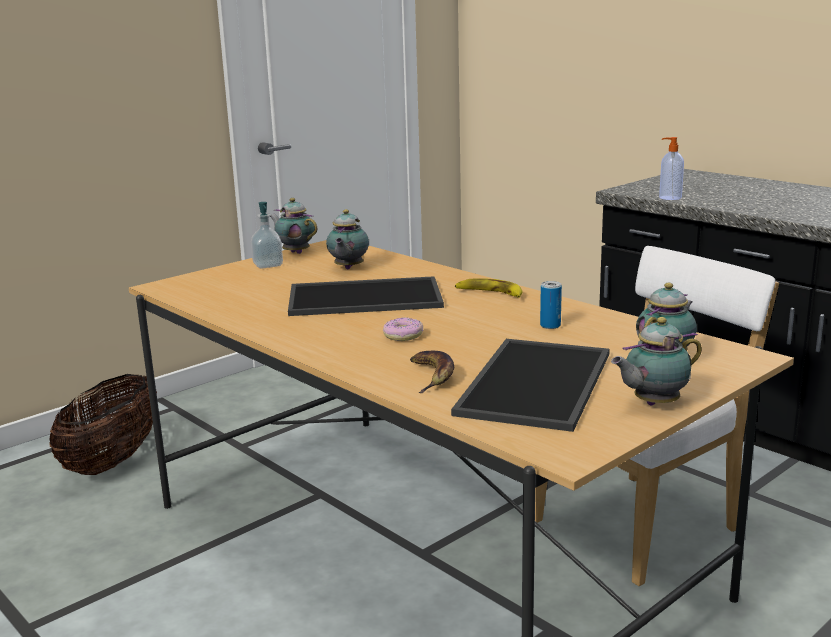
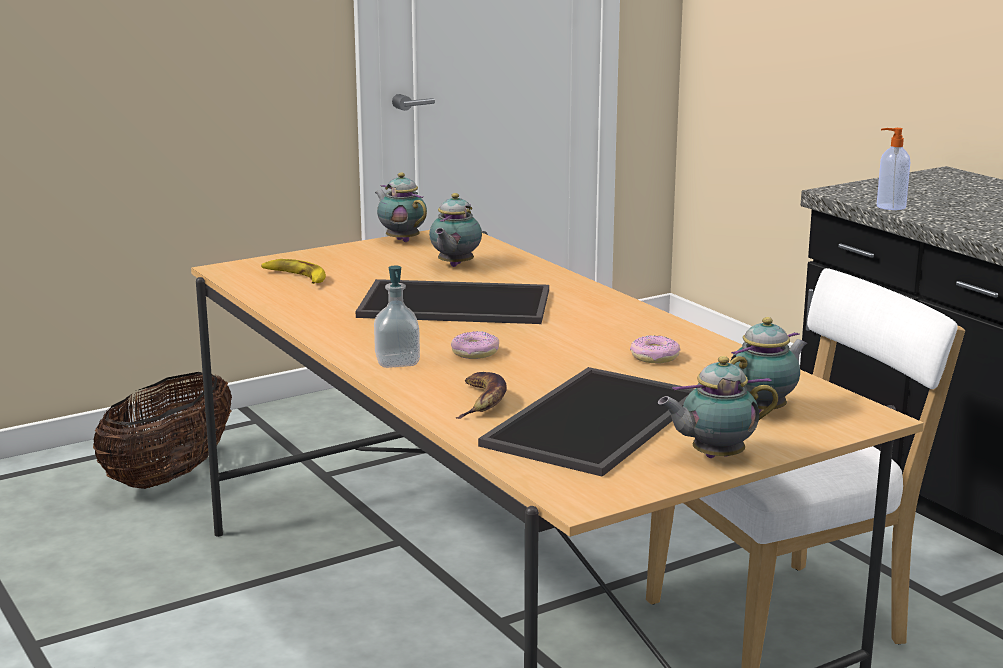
camera: 10 degrees right, 0 degrees up
(268, 265) = (361, 253): soap dispenser -> soap dispenser (397, 362)
(490, 293) = (607, 312): banana -> banana (295, 277)
(550, 325) = (654, 357): can -> donut

